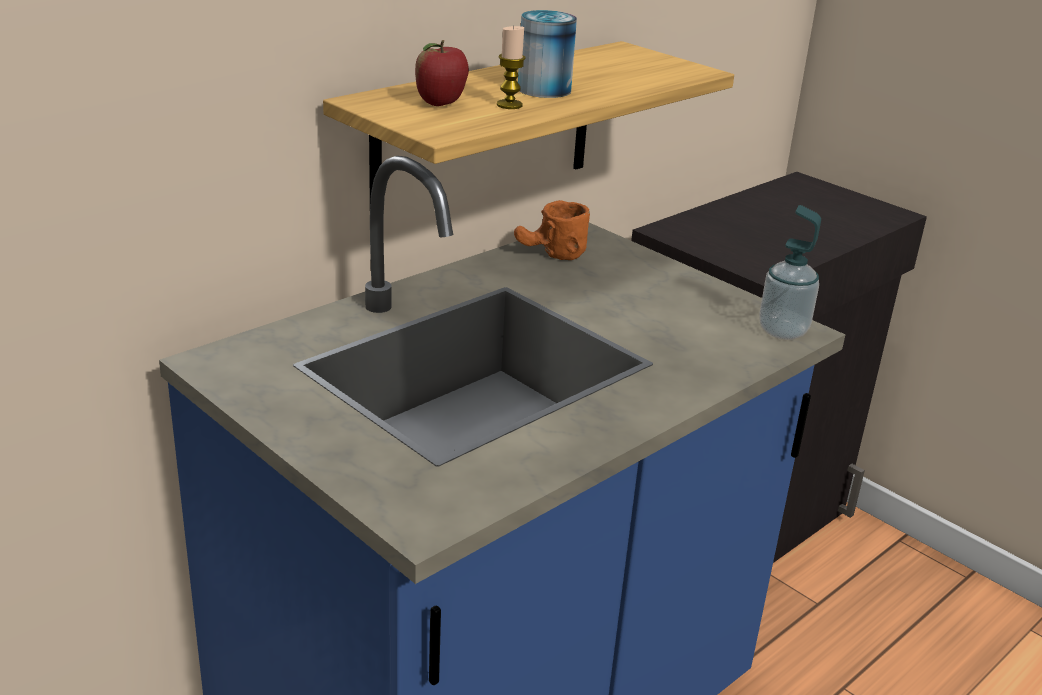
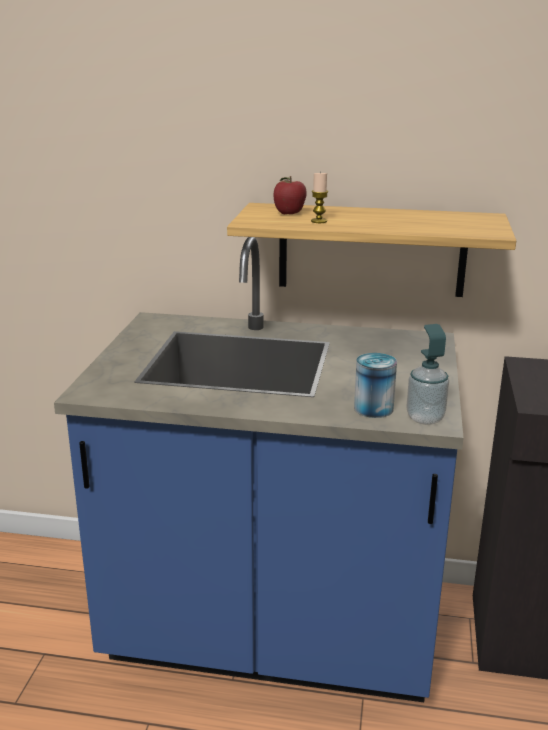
camera: 55 degrees right, 5 degrees down
(544, 89) = (362, 220): can -> can (373, 408)
(550, 255) = (388, 339): orange mug -> none

